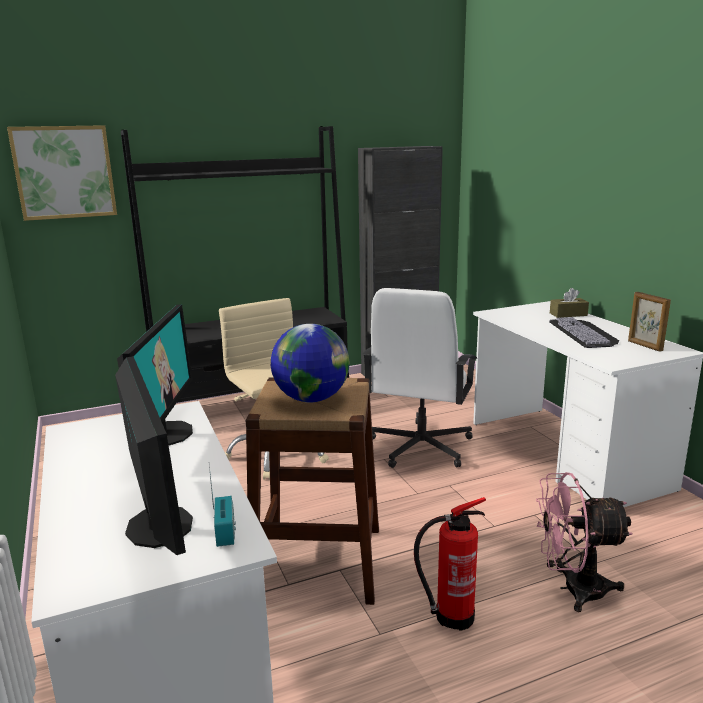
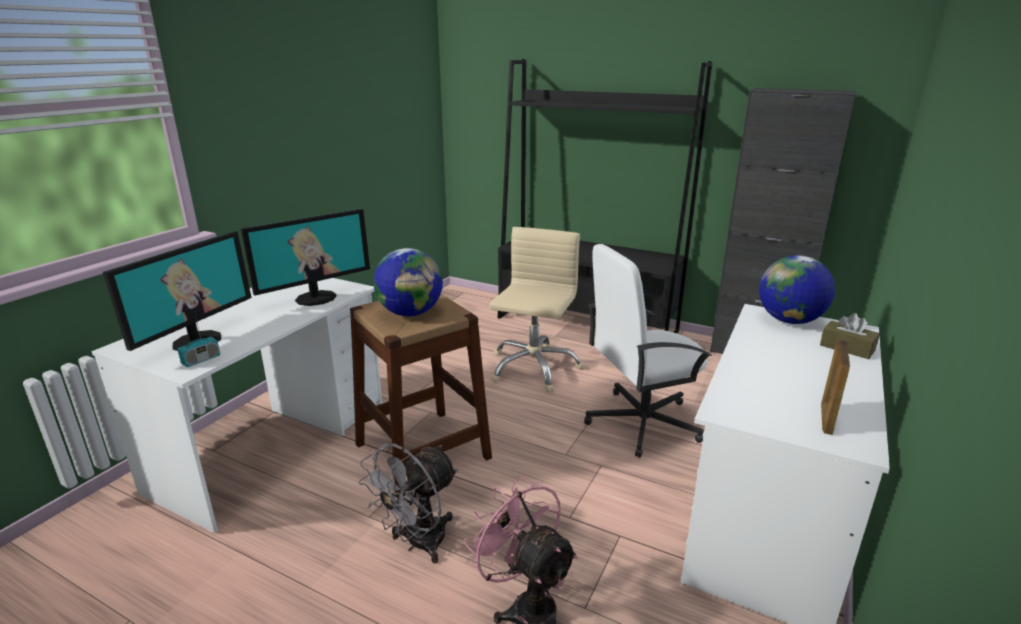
camera: 50 degrees right, 5 degrees up
(64, 172) = (483, 93): picture -> none
(450, 617) = (418, 544): fire extinguisher -> grey fan
(515, 312) = (789, 321): none -> globe
(585, 333) = (797, 373): keyboard -> none

